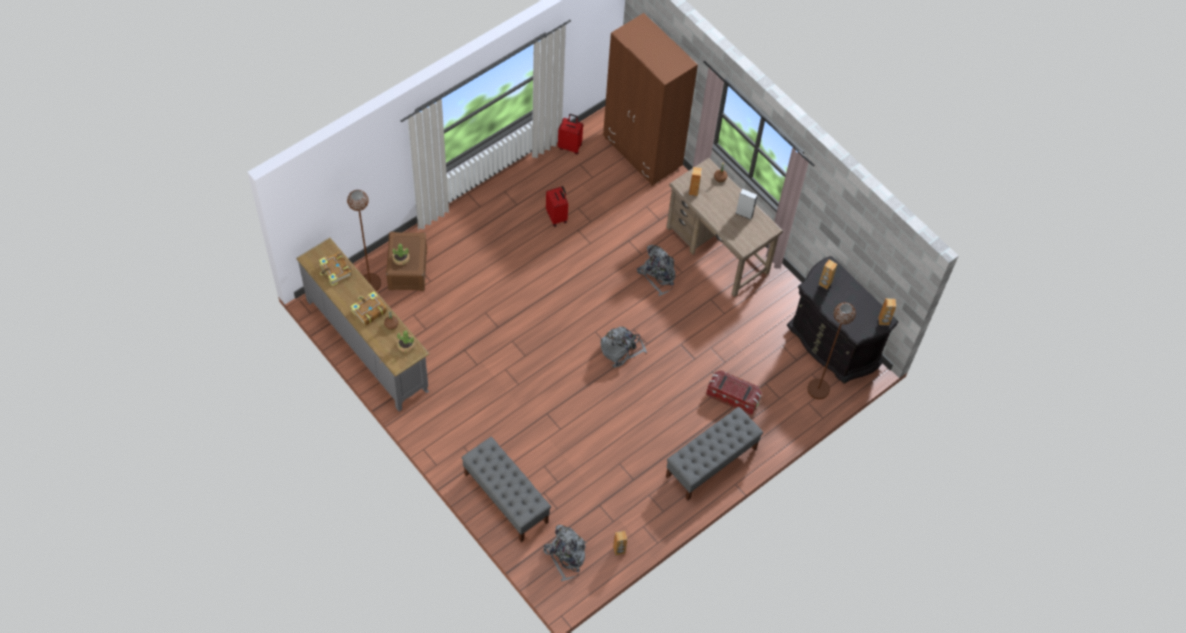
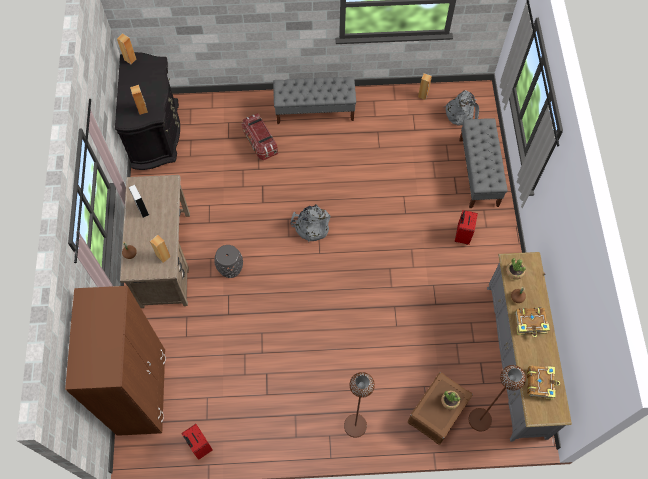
camera: 140 degrees left, 5 degrees up
(557, 216) = (269, 377): red suitcase -> red suitcase (462, 235)
(658, 274) = (230, 268): grey backpack -> grey stool
(818, 389) = (196, 112): brown floor lamp -> brown floor lamp (355, 425)

